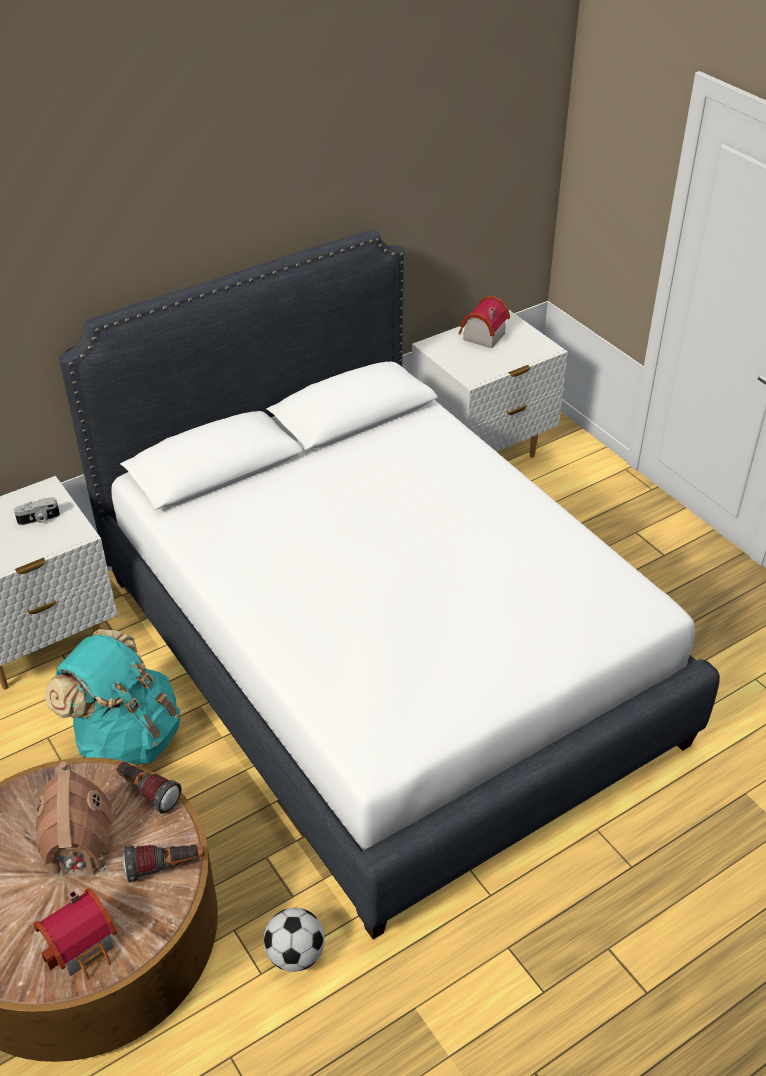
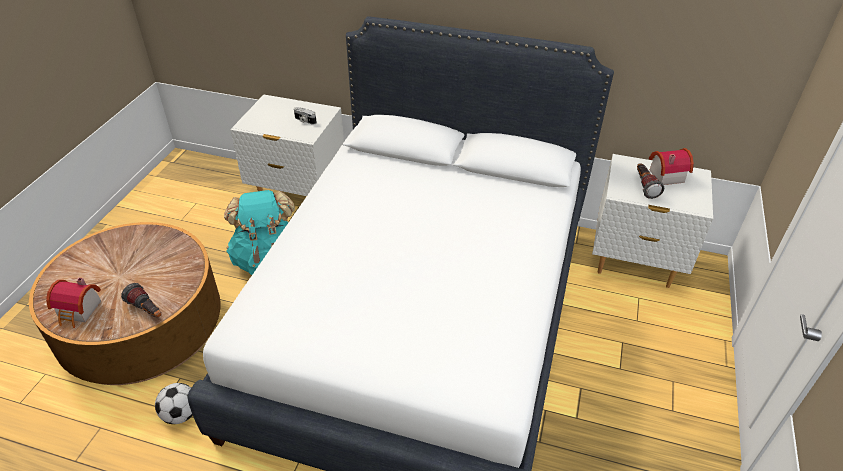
camera: 50 degrees right, 0 degrees up
(78, 848) = (138, 272): toy house -> none
(146, 792) = (191, 273): flashlight -> flashlight (644, 186)

